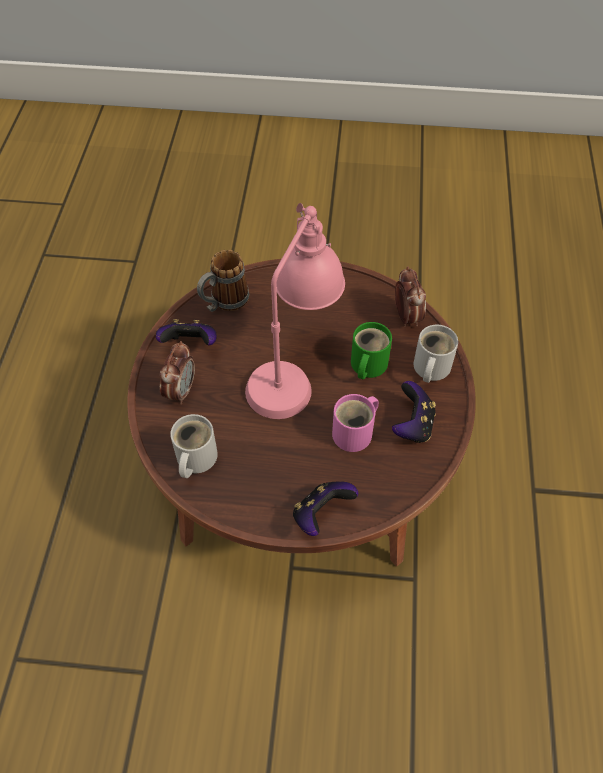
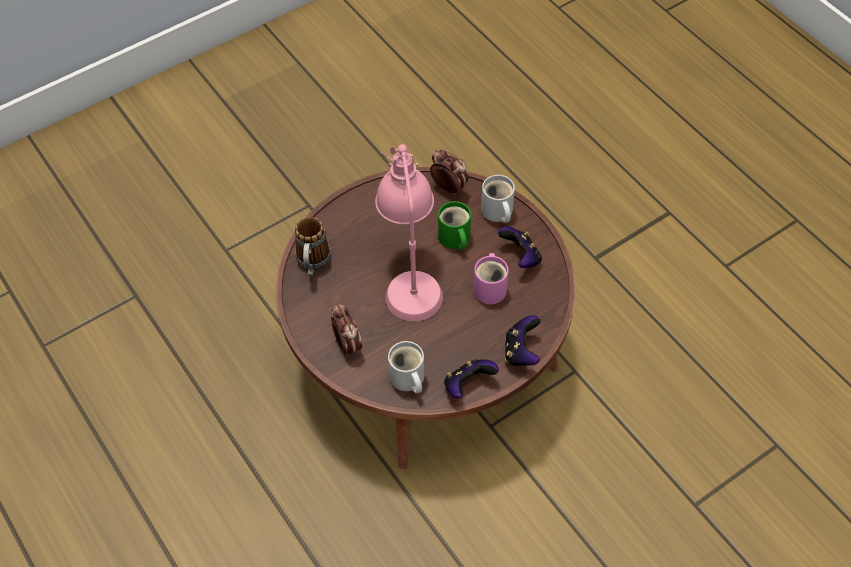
camera: 40 degrees left, 0 degrees up
(190, 344) = (321, 309): game controller -> game controller (467, 385)

